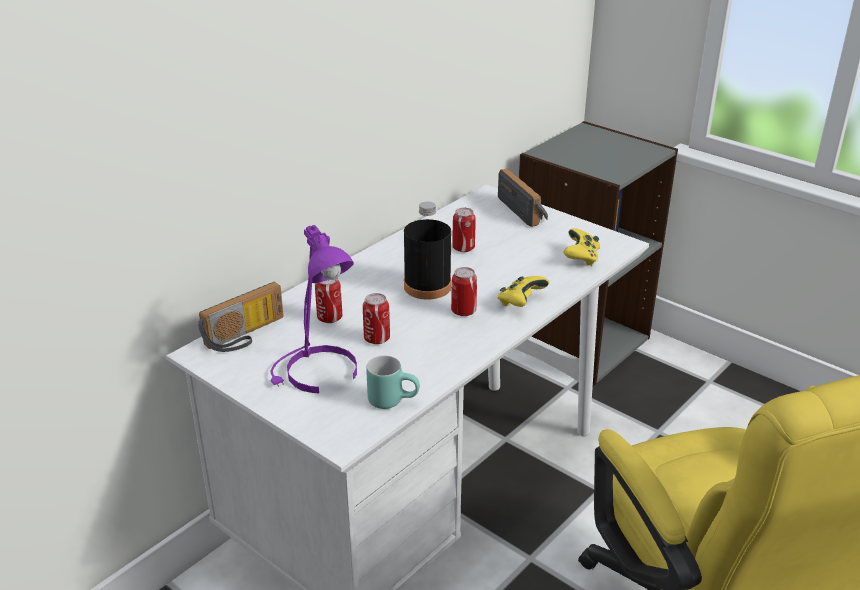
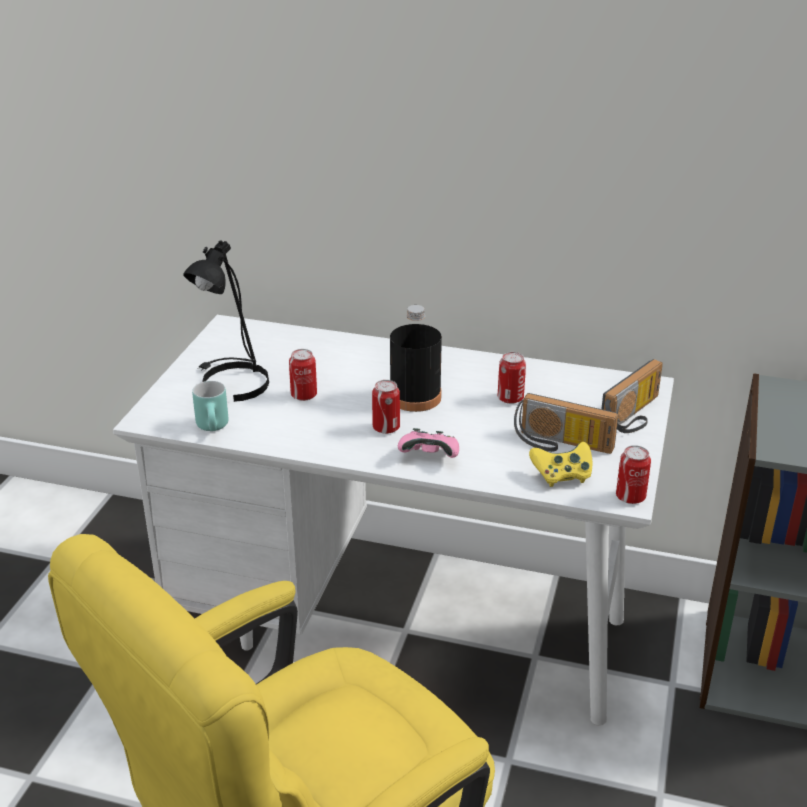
camera: 65 degrees right, 0 degrees up
(246, 336) = (265, 336): radio -> radio (561, 444)
(317, 374) = (231, 383): purple table lamp -> black table lamp
(329, 318) = (320, 364): can -> can (630, 497)
(521, 302) = (430, 457): yellow game controller -> pink game controller

